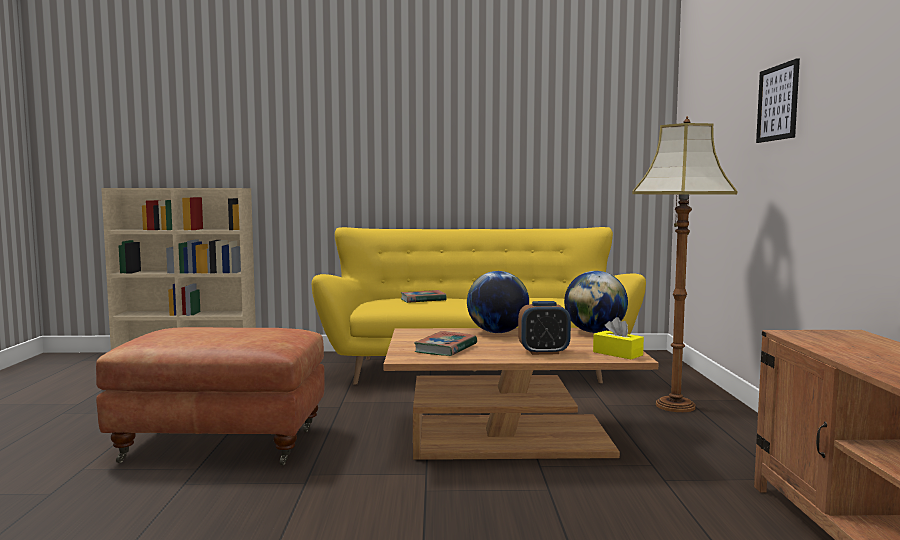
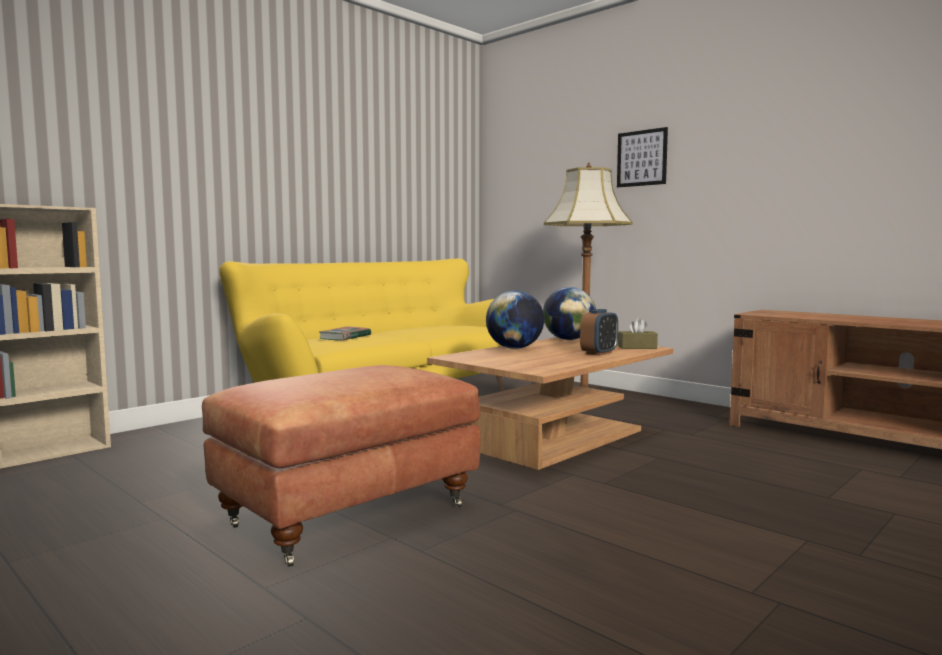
camera: 45 degrees left, 0 degrees up
(446, 348) = (534, 361): book -> none
(617, 353) = (637, 347): yellow tissue box -> brown tissue box

